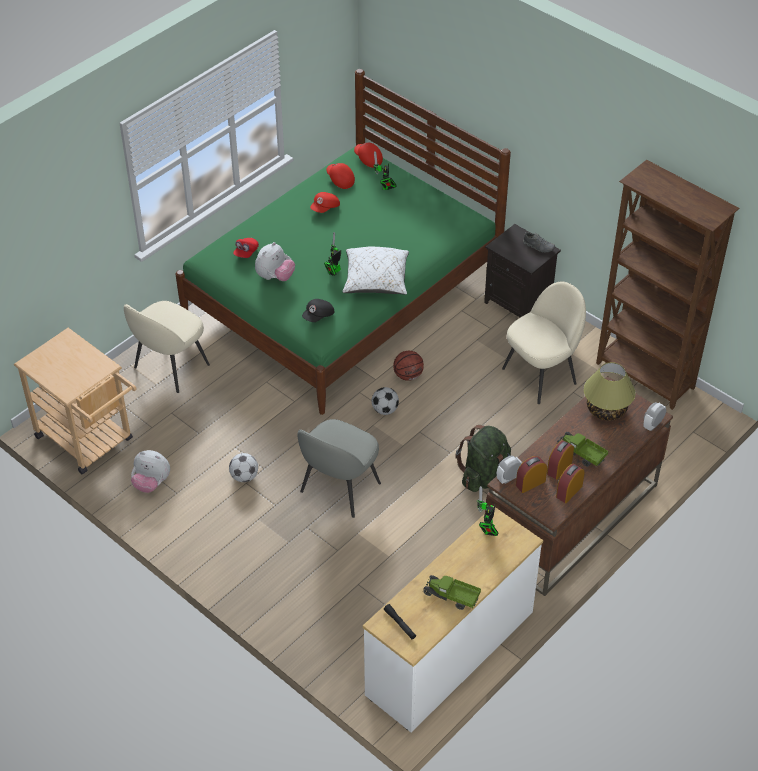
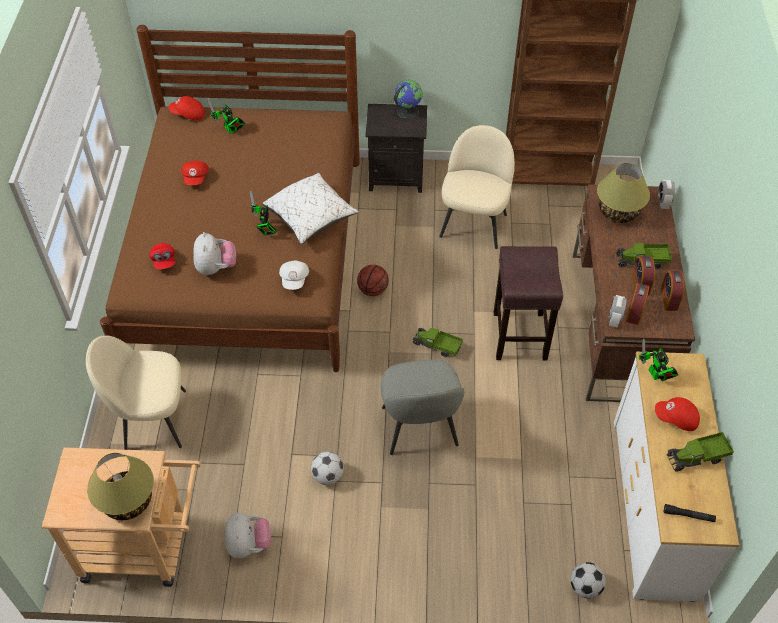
camera: 40 degrees left, 5 degrees up
(72, 380) = (128, 500): none -> table lamp
(151, 483) = (248, 544): plush toy -> plush toy turned 75 degrees counterclockwise
(170, 367) = (152, 419): beige chair -> beige chair turned 90 degrees clockwise
(318, 316) = (295, 279): black cap -> white cap
(340, 180) = (182, 146): red cap -> red cap (676, 419)
(342, 296) = (247, 255): green bed -> brown bed
(385, 410) = (385, 332): football -> football (585, 587)
(412, 443) = (437, 346): none -> toy truck
(484, 475) = (519, 335): green backpack -> brown stool
(538, 246) = (407, 112): grey shoe -> globe

